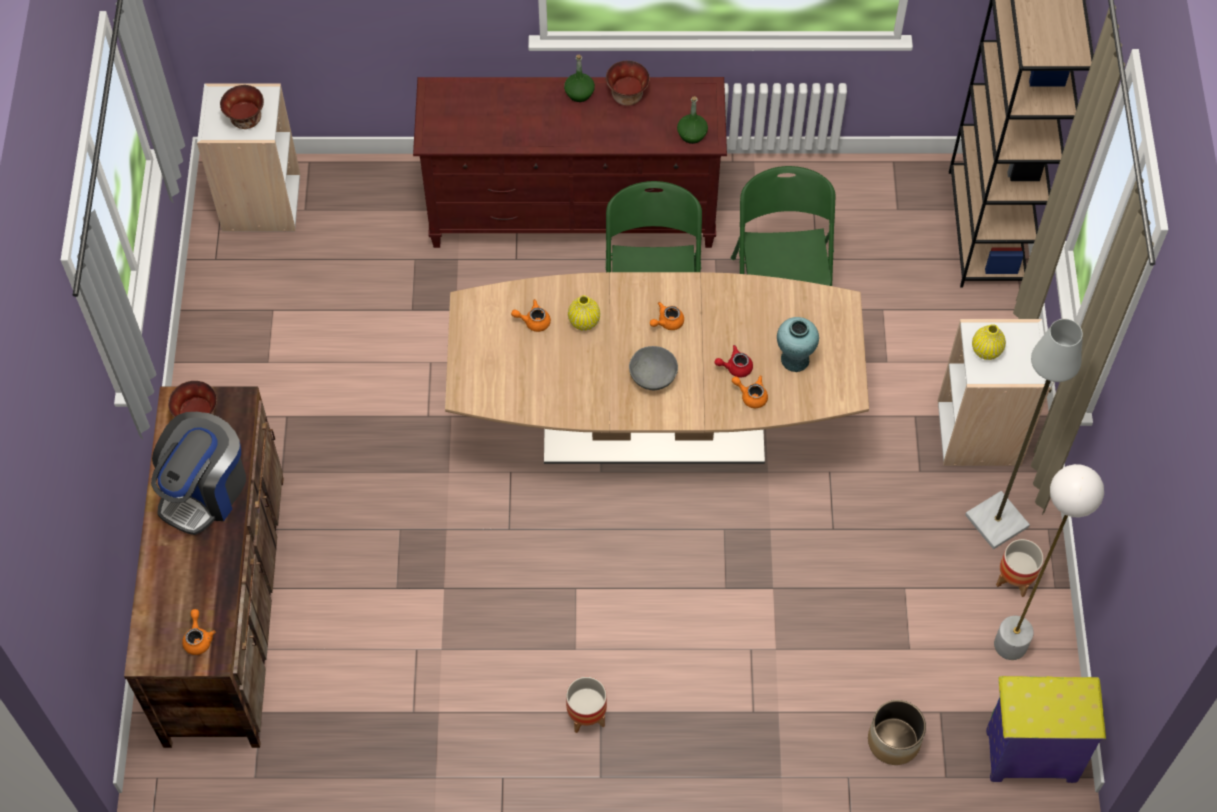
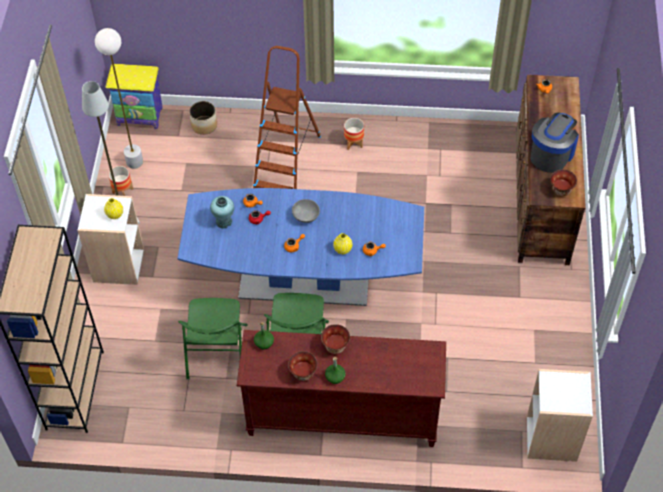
camera: 175 degrees left, 5 degrees down
(246, 120) = (559, 386): bowl -> bowl (335, 346)
(652, 424) = (305, 280): brown dining table -> blue dining table
(713, 652) = (287, 166): none -> brown step ladder

